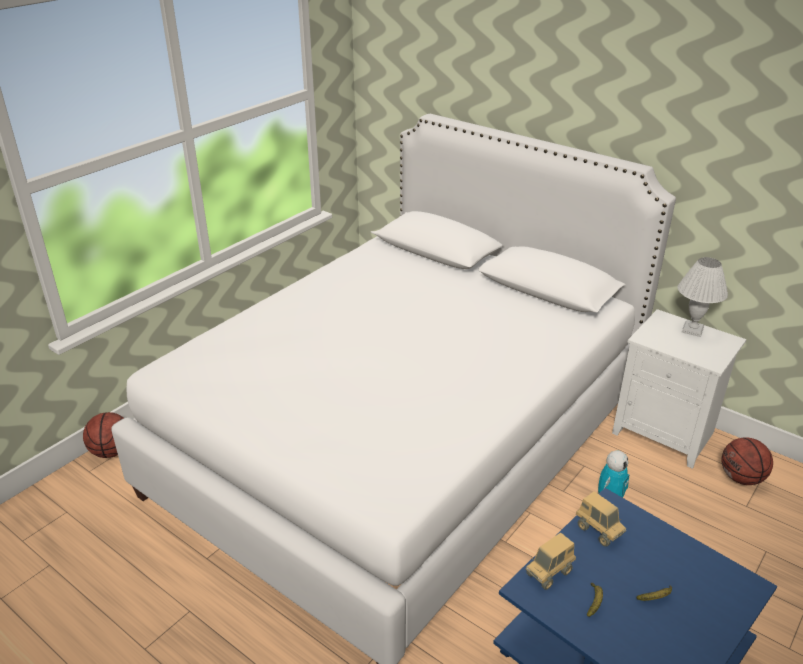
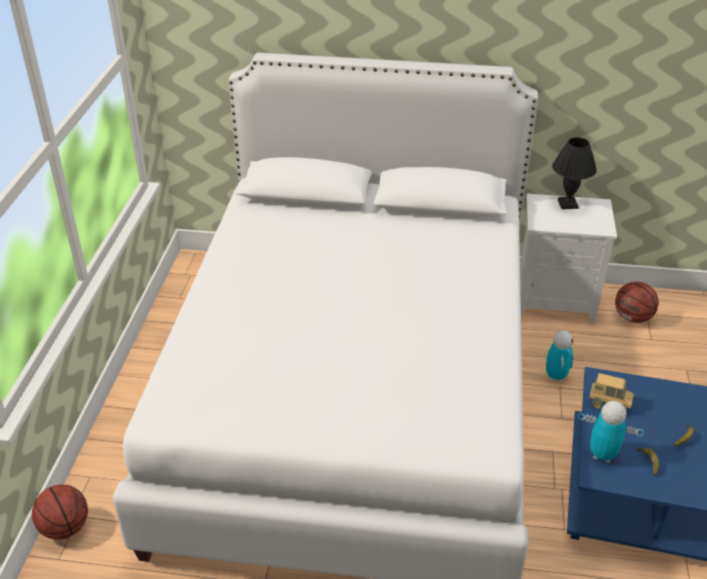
camera: 30 degrees left, 5 degrees up
(549, 573) = (602, 455): toy truck -> toy robot
(692, 330) = (568, 204): white table lamp -> black table lamp

